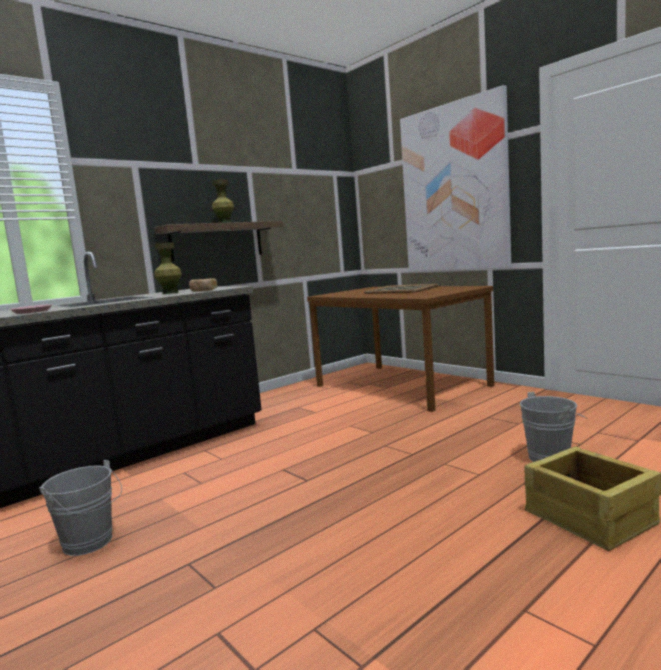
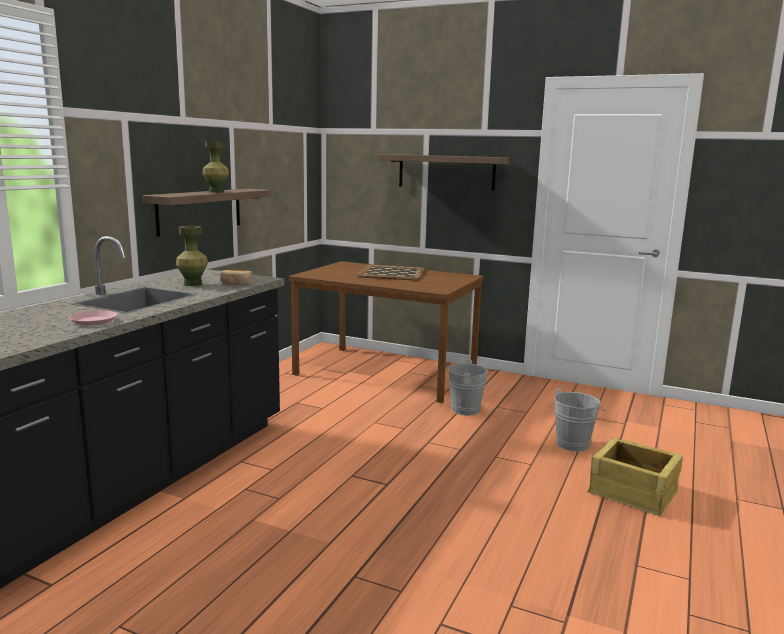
camera: 25 degrees left, 5 degrees up
(91, 544) = (229, 574): grey bucket -> grey bucket (469, 410)
(454, 188) = (446, 172): picture -> shelf

